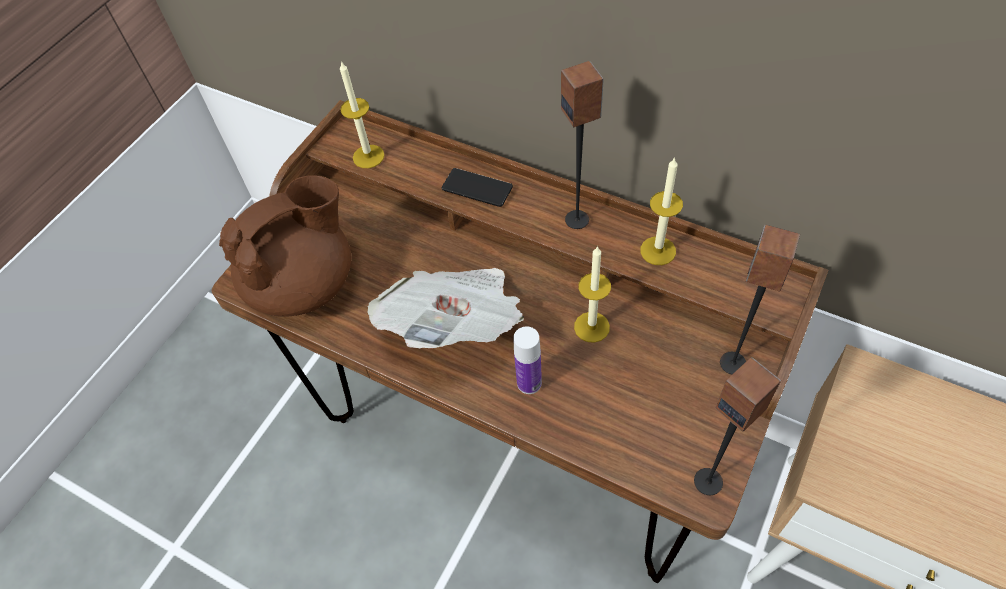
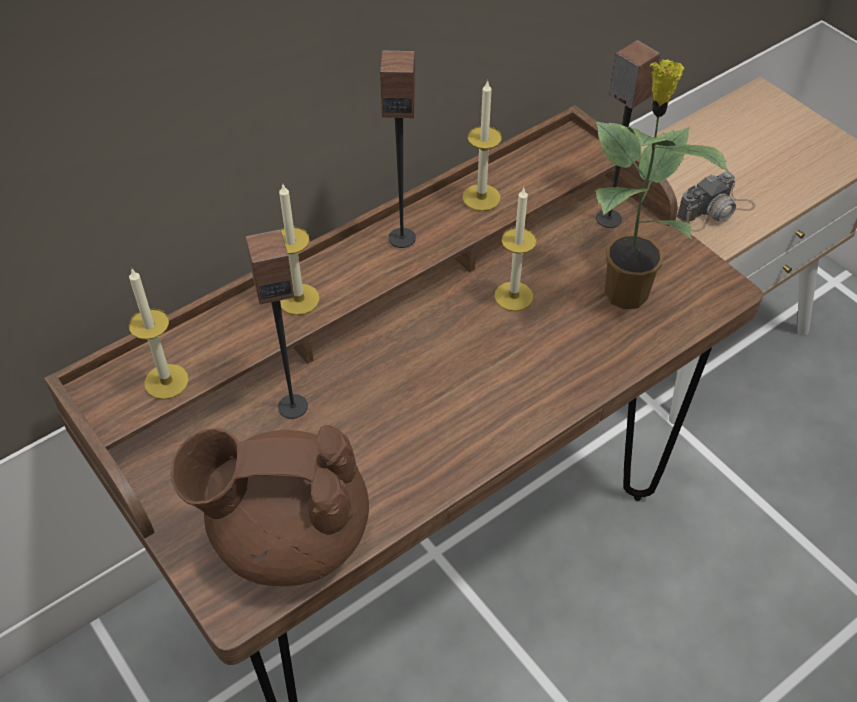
camera: 70 degrees left, 5 degrees down
(304, 283) = (287, 534): brown teapot -> brown teapot turned 75 degrees counterclockwise
(456, 324) = (443, 403): newspaper -> none
(477, 188) = (299, 299): phone -> candle
(529, 383) = (551, 368): bottle -> none
(650, 407) = (625, 291): none -> potted plant
(708, 481) = (715, 284): speaker -> speaker (292, 406)
(872, 471) = (715, 211): none -> camera

